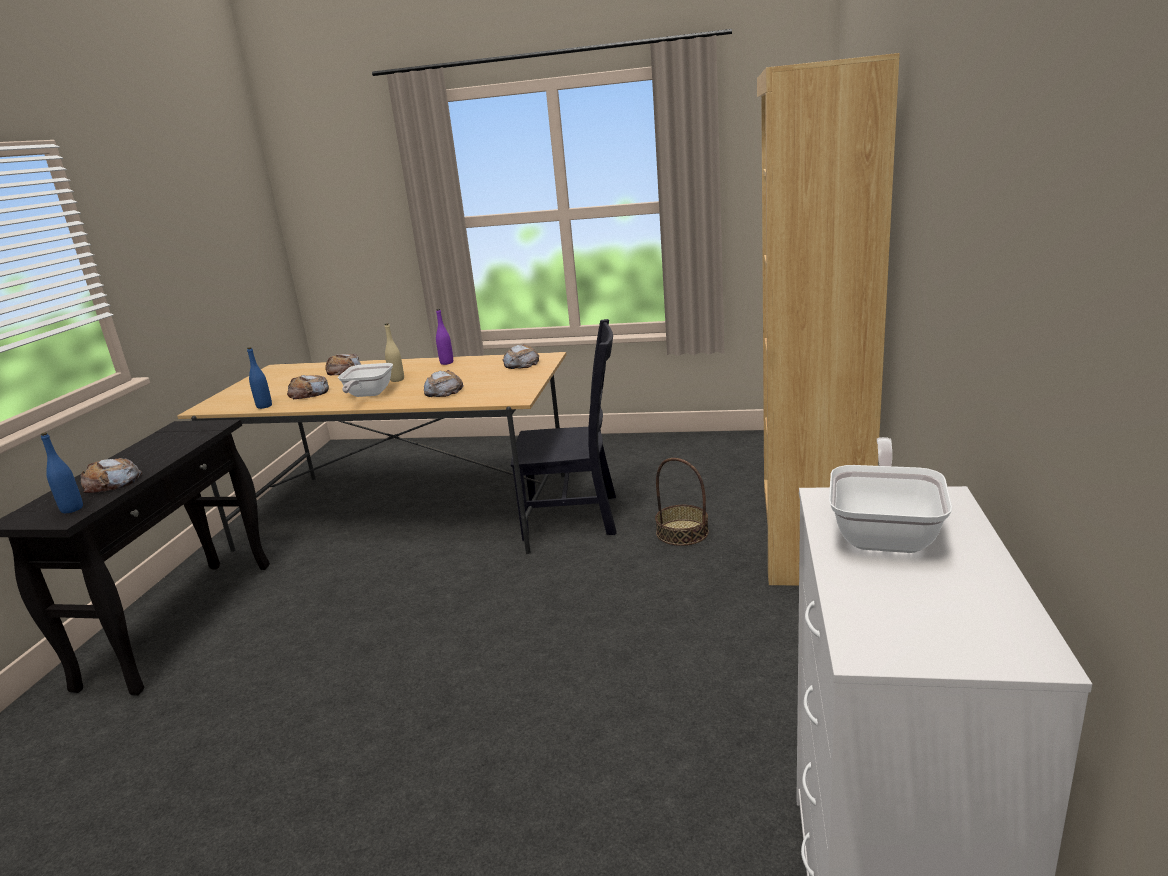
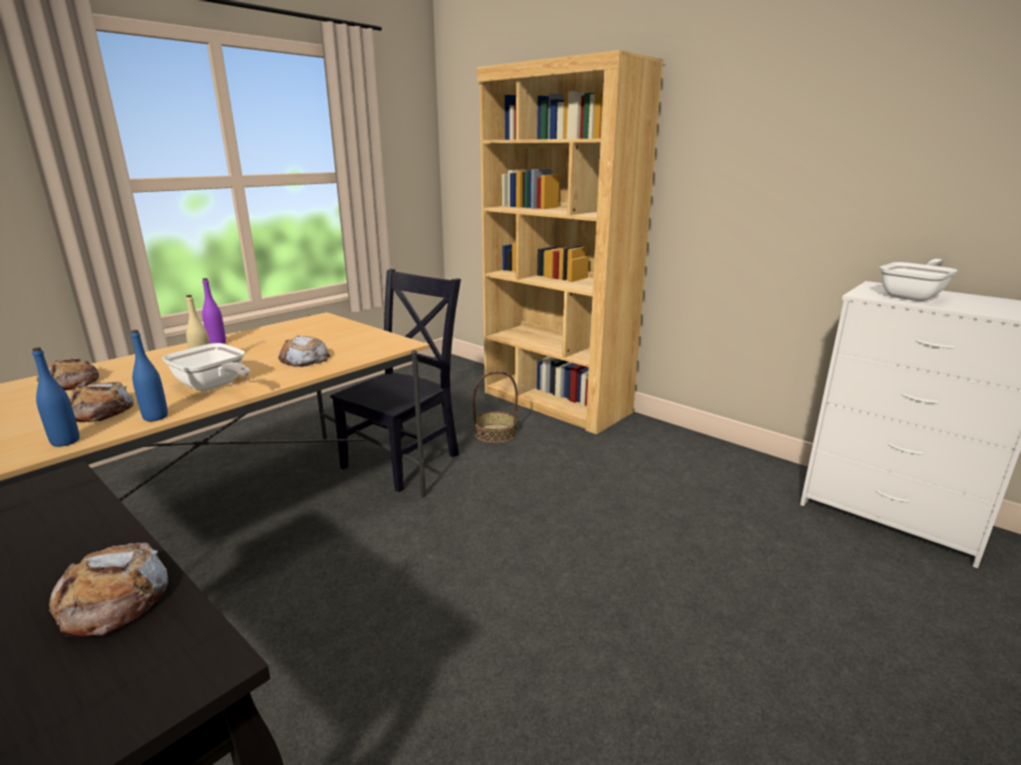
camera: 60 degrees left, 0 degrees up
(72, 509) = (166, 655): blue bottle -> blue bottle (155, 417)
(521, 363) = (313, 326): bread -> none
(886, 531) = (914, 296): frying pan -> frying pan turned 90 degrees clockwise

